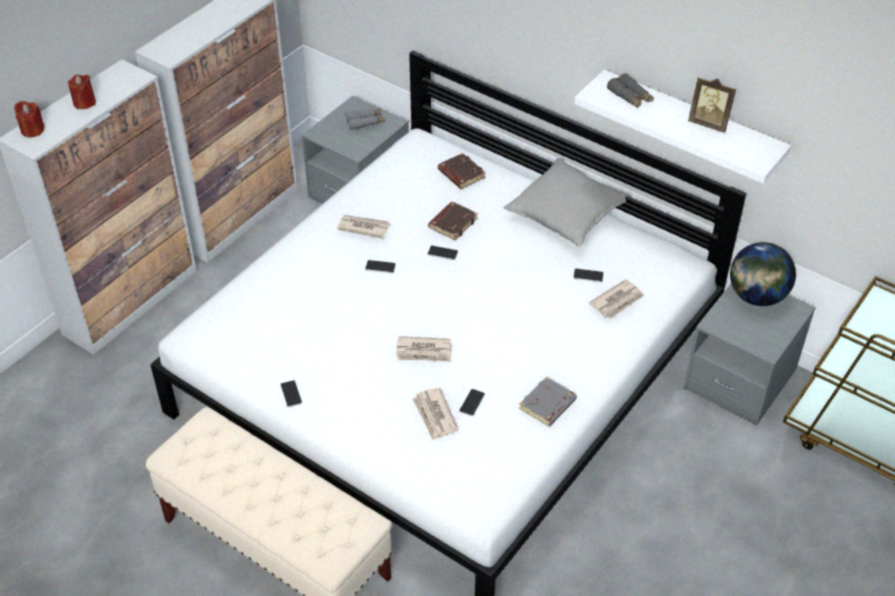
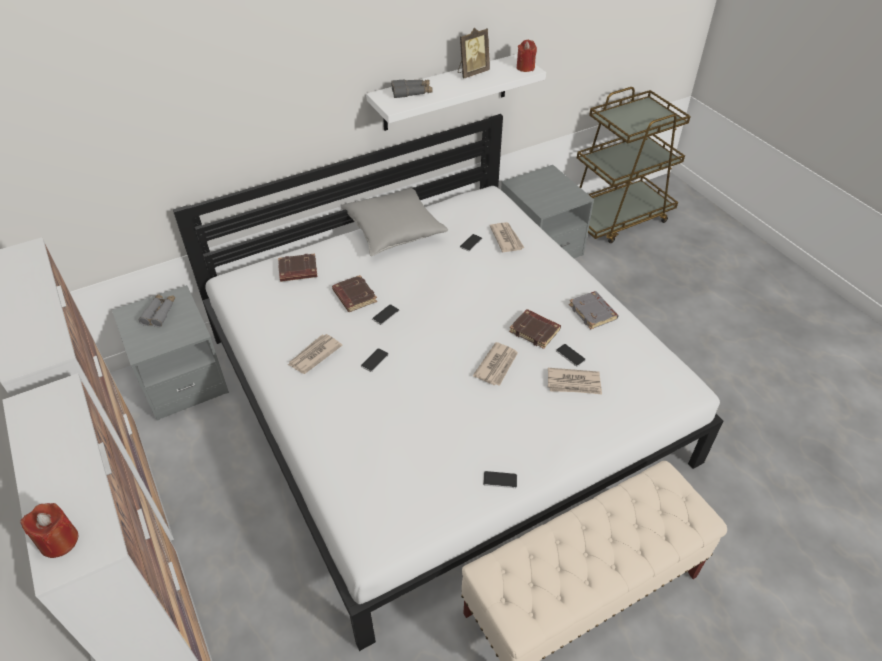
camera: 65 degrees left, 0 degrees up
(84, 103) = (57, 462): red candle -> red candle (525, 67)
(489, 366) = (535, 331): none -> brown book
(756, 296) = (529, 183): globe -> none

